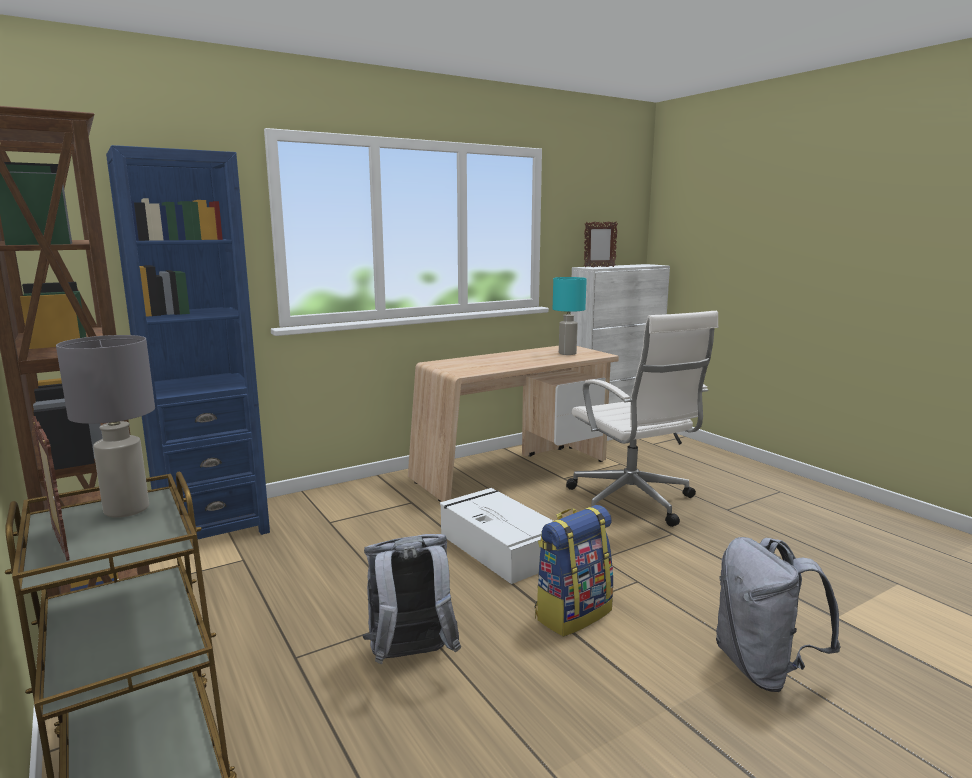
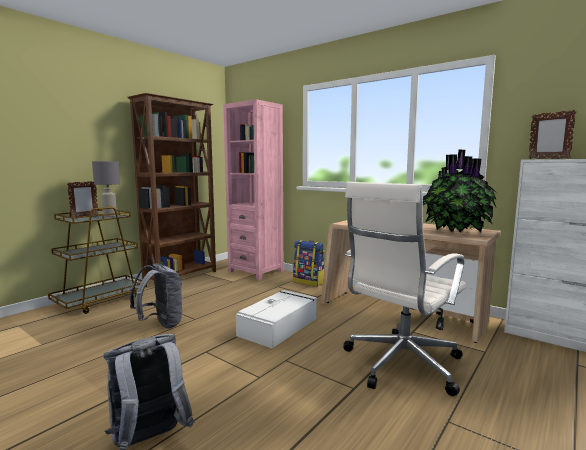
camera: 70 degrees right, 5 degrees down
(212, 528) = (256, 271): blue bookcase -> pink bookcase
(567, 353) = (456, 232): turquoise table lamp -> potted plant
(572, 613) = (208, 358): backpack -> backpack (309, 282)

